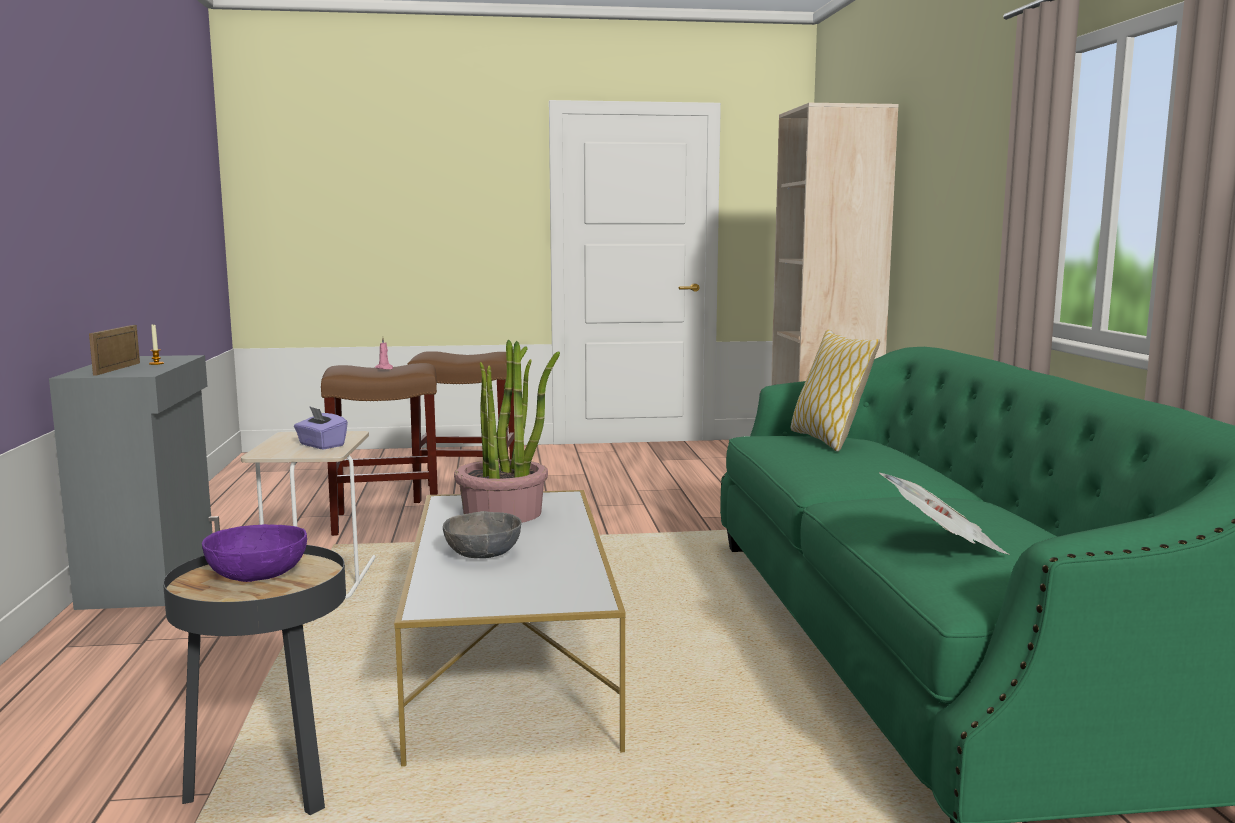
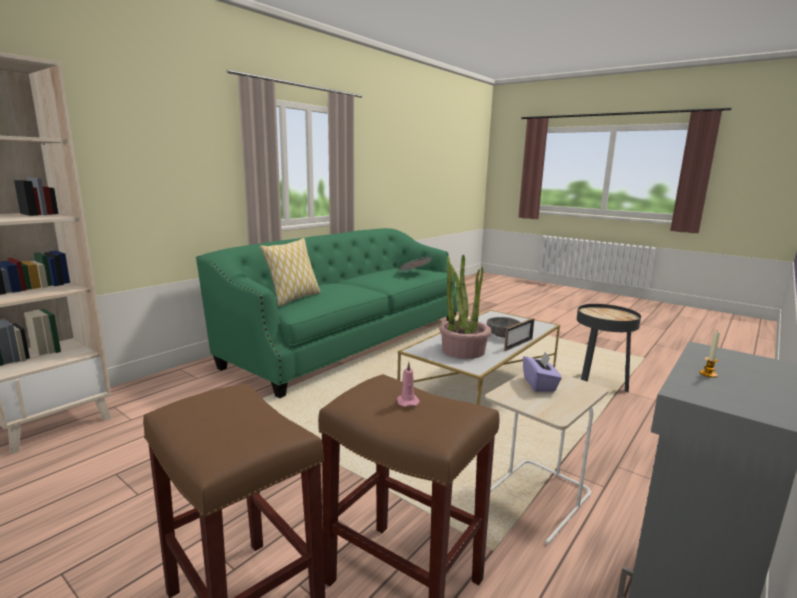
camera: 135 degrees left, 5 degrees up
(117, 369) = (745, 369): picture frame -> picture frame (518, 344)
(258, 576) = (607, 316): purple bowl -> none

